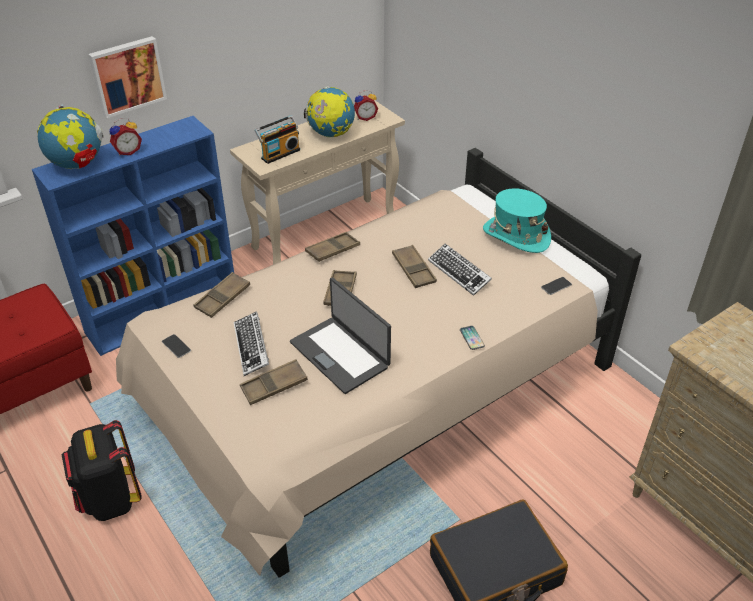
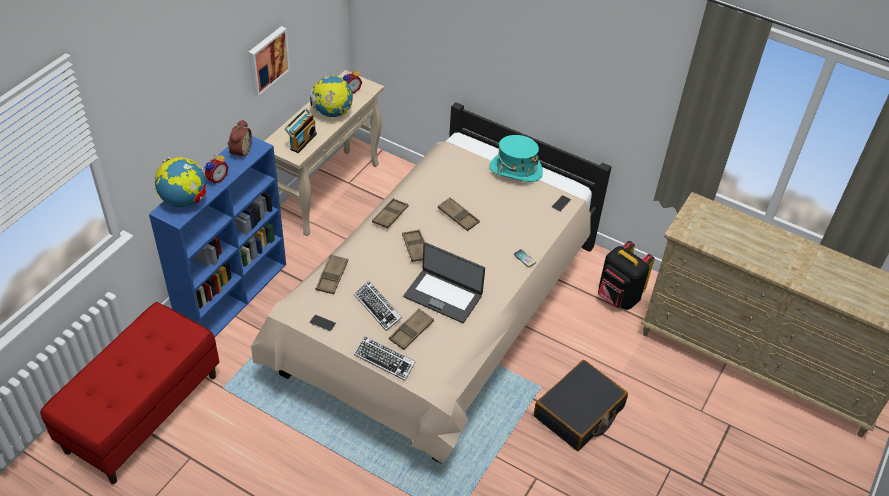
camera: 25 degrees left, 5 degrees up
(110, 499) = (287, 453): black backpack -> black backpack (618, 298)
(127, 75) = (192, 114): picture -> picture (267, 60)
(173, 131) = (239, 151): none -> alarm clock
(459, 272) = (491, 210): keyboard -> keyboard (384, 360)

